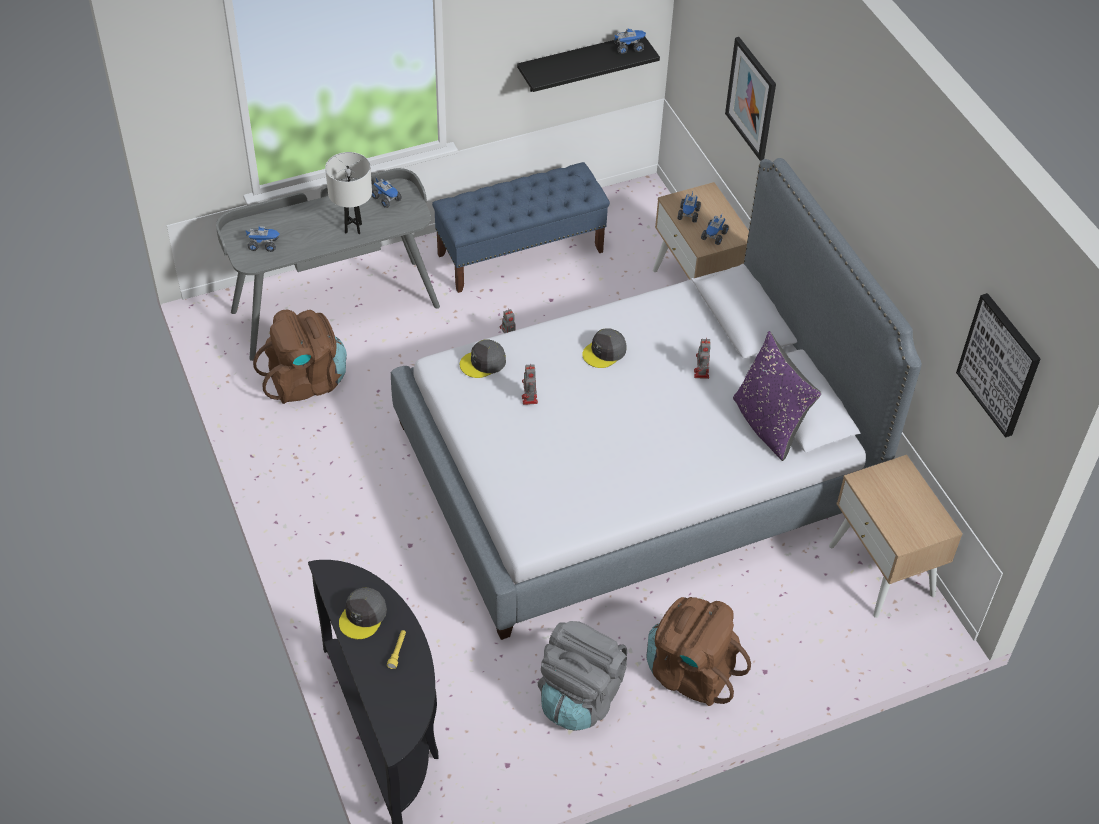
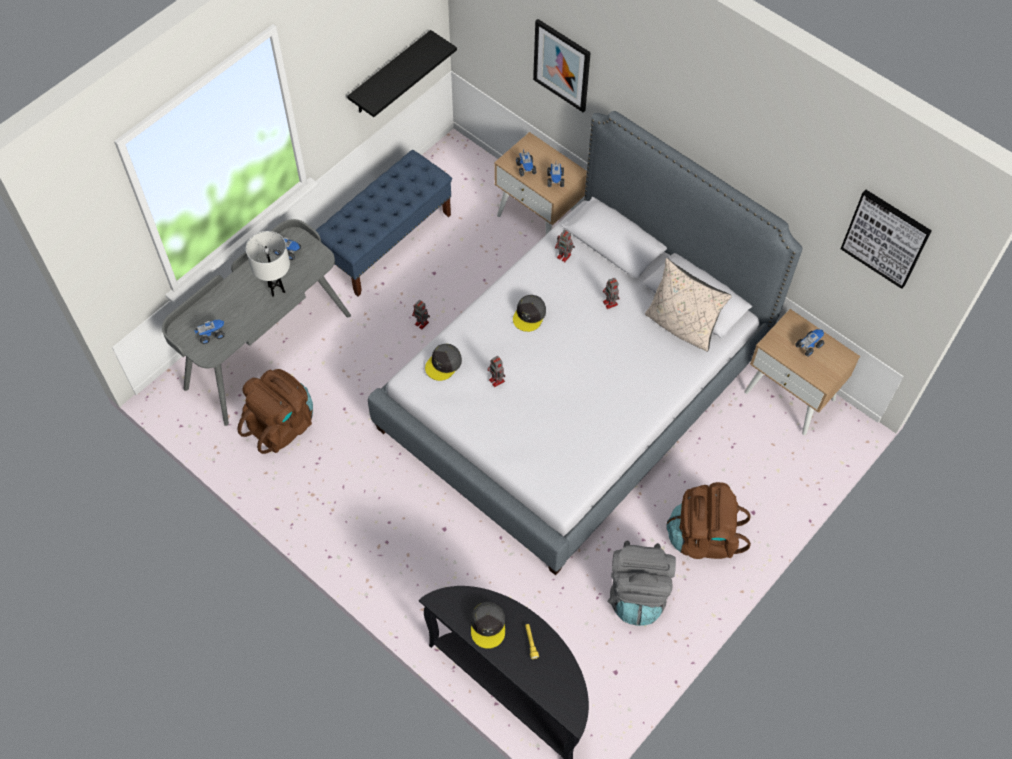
camera: 25 degrees left, 10 degrees up
(629, 47) = (427, 47): toy truck -> toy truck (808, 345)
(678, 311) = (564, 256): none -> toy robot
(768, 425) = (681, 326): purple pillow -> beige pillow

